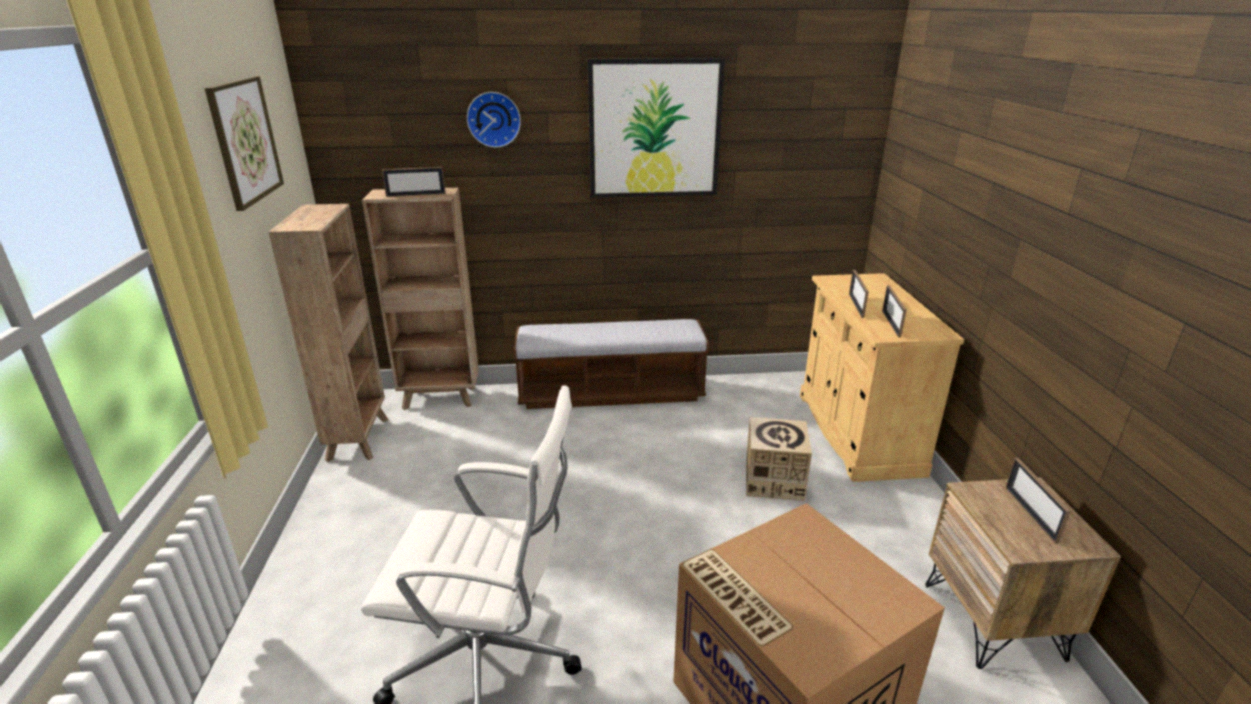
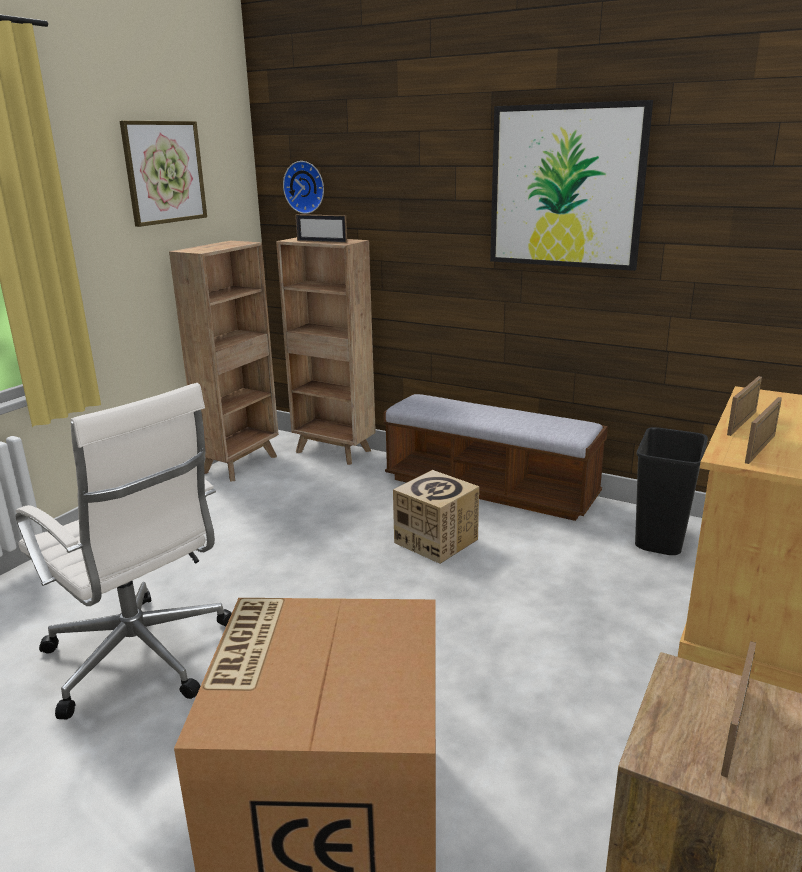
camera: 35 degrees right, 5 degrees down
(494, 119) = (405, 172): wall clock -> wall clock (305, 187)
(763, 398) = (661, 540): none -> black trash can
(773, 480) = (574, 622): cardboard box -> cardboard box (436, 541)

